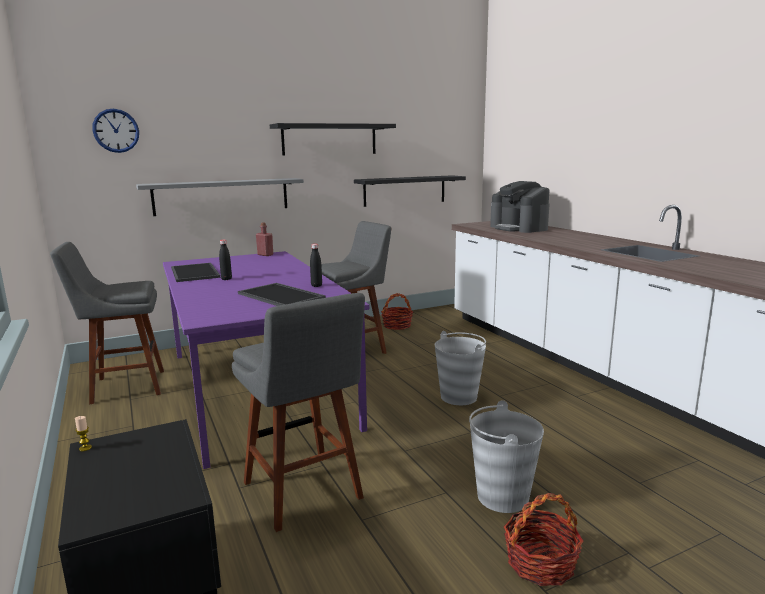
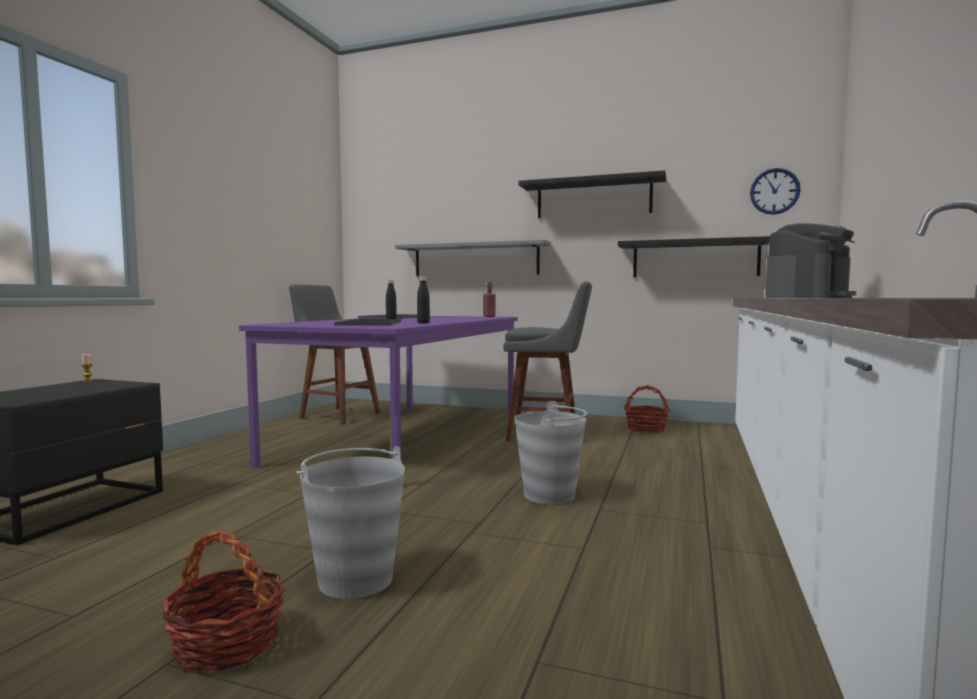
camera: 45 degrees right, 10 degrees down
(116, 130) = (396, 201): wall clock -> wall clock (774, 191)
(304, 493) = (251, 503): grey stool -> none
(519, 228) = (808, 297): coffee machine -> coffee machine turned 150 degrees counterclockwise

